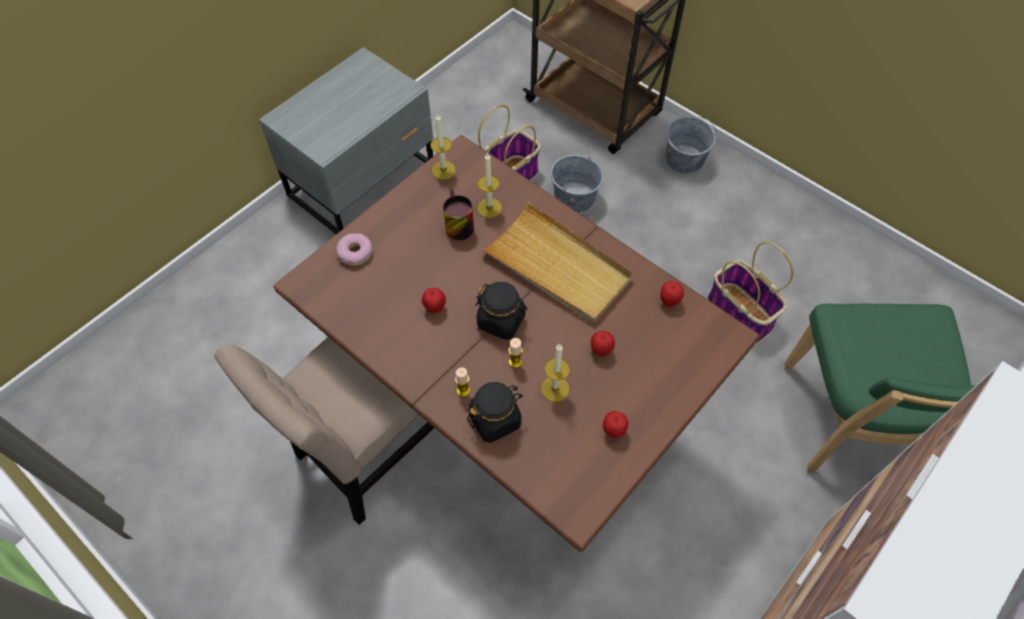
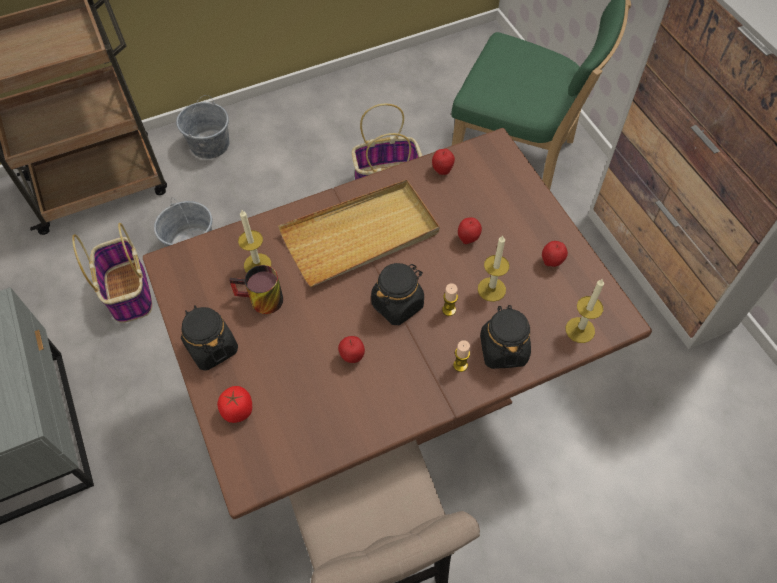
camera: 65 degrees left, 0 degrees up
(355, 253) = (238, 411): donut -> tomato
(400, 213) = (212, 348): none -> black jar
(443, 170) = (181, 287): candle -> candle (580, 330)

